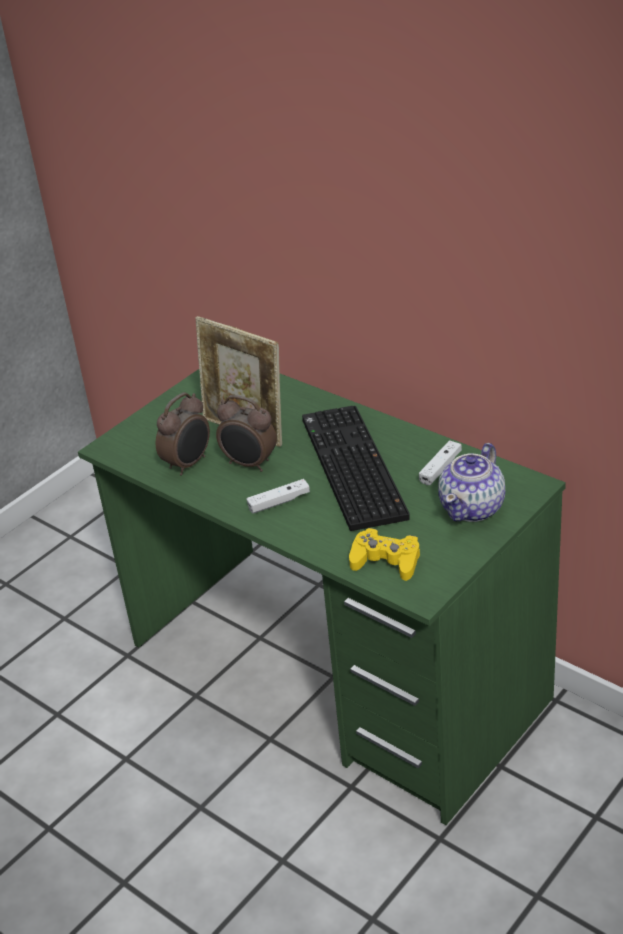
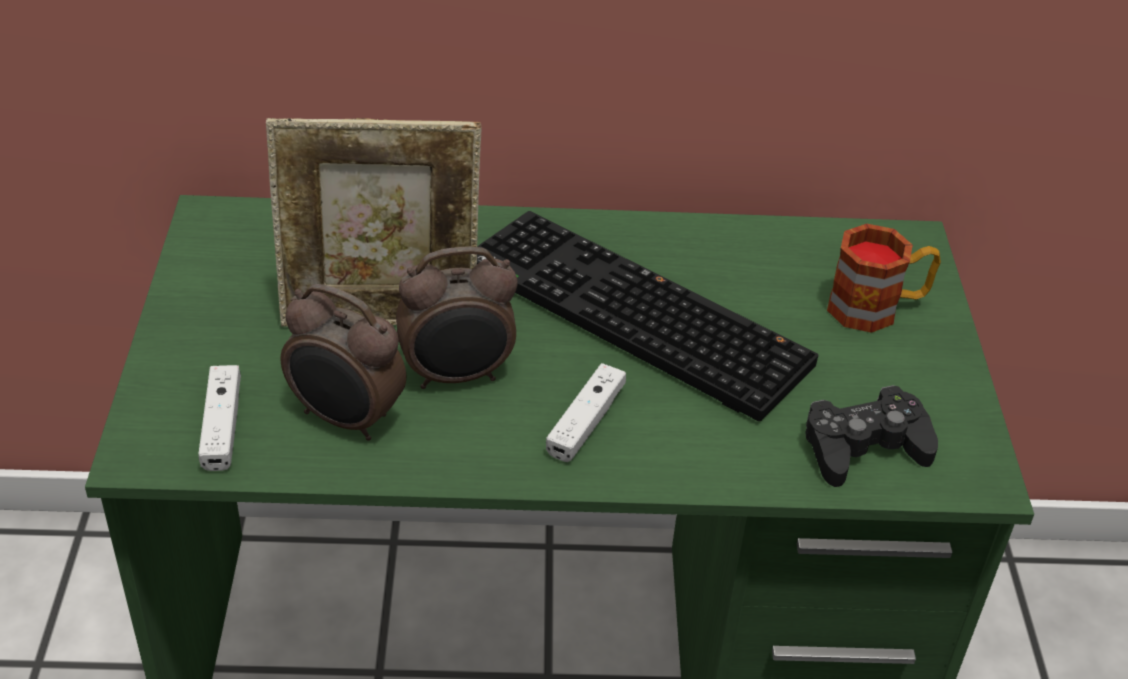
camera: 45 degrees left, 5 degrees up
(189, 464) = (346, 419): alarm clock -> alarm clock turned 120 degrees clockwise
(386, 561) = (864, 447): yellow game controller -> black game controller
(440, 468) = (761, 265): white game controller -> white game controller (222, 427)
(473, 508) = (877, 308): teapot -> mug

